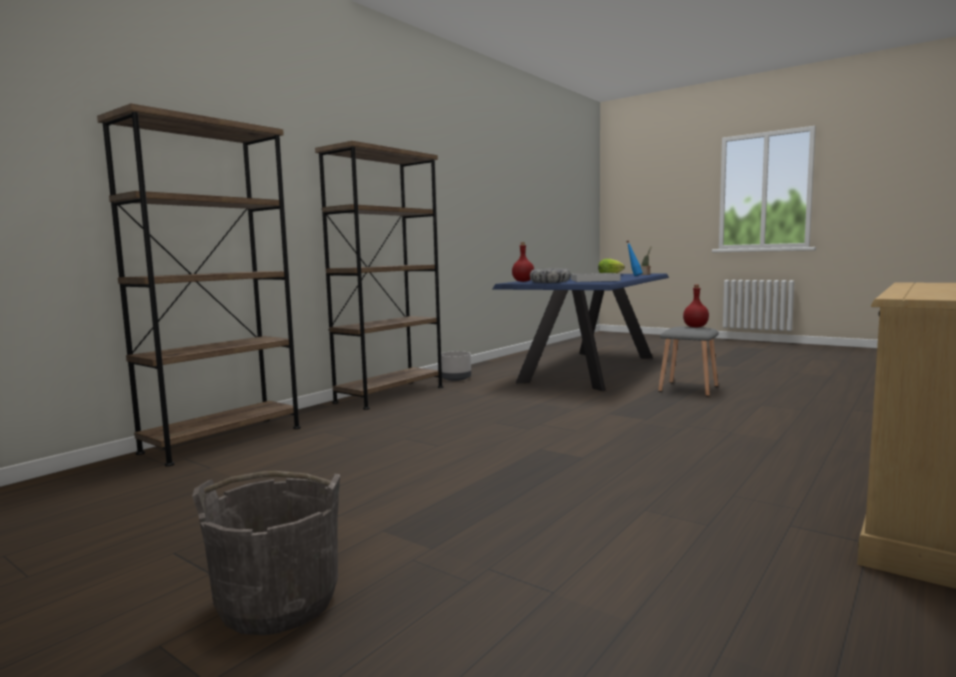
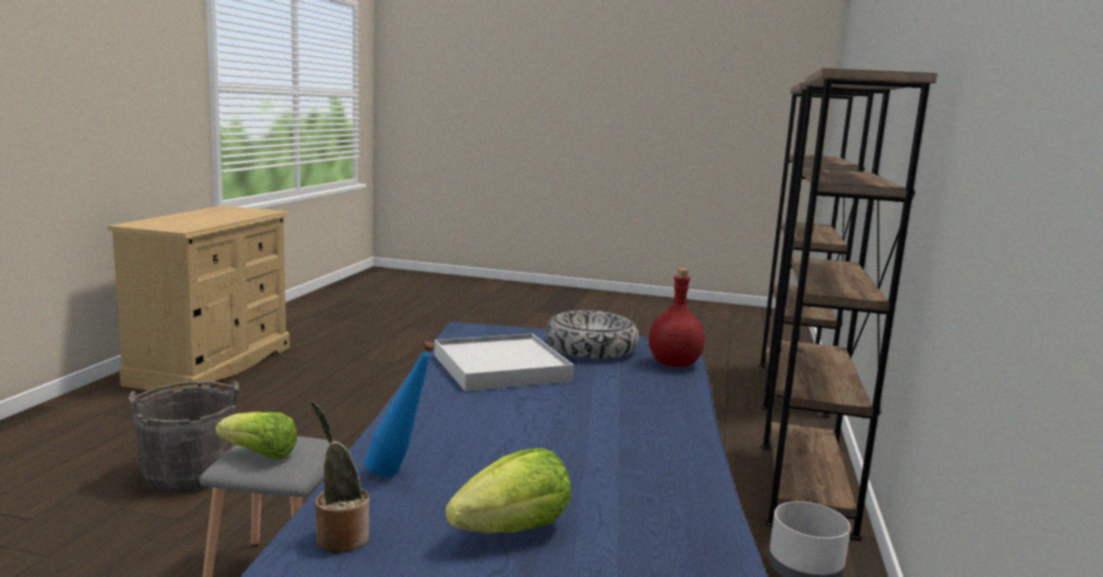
camera: 155 degrees right, 5 degrees up
(278, 602) = (546, 324): grey bucket -> grey bucket (189, 475)
(695, 327) = (260, 454): red bottle -> lettuce

